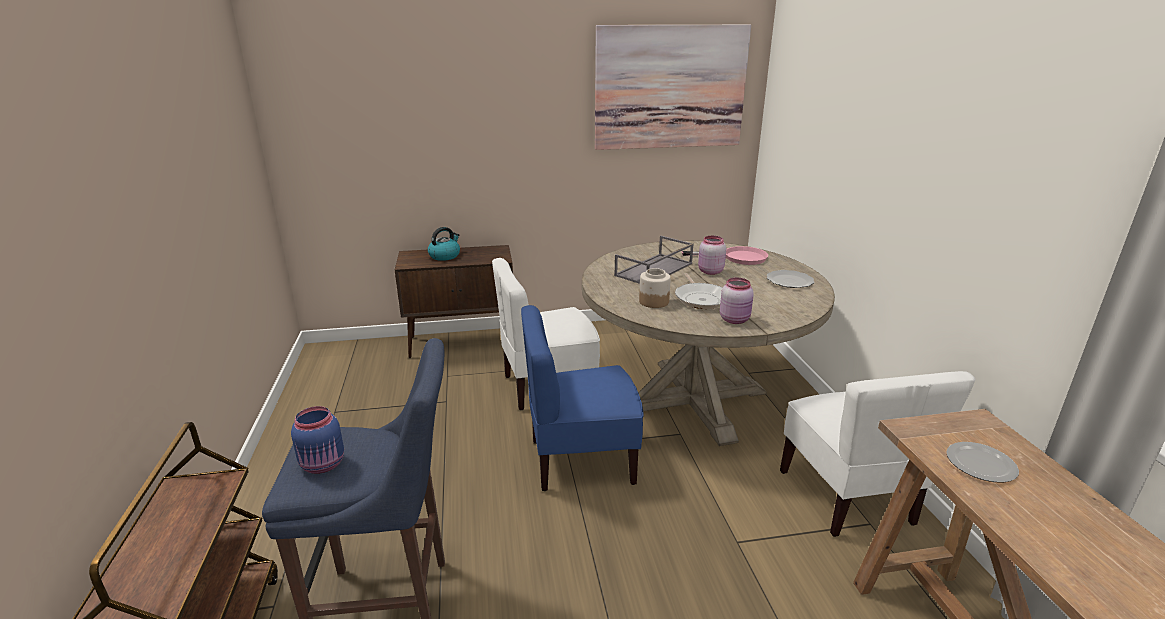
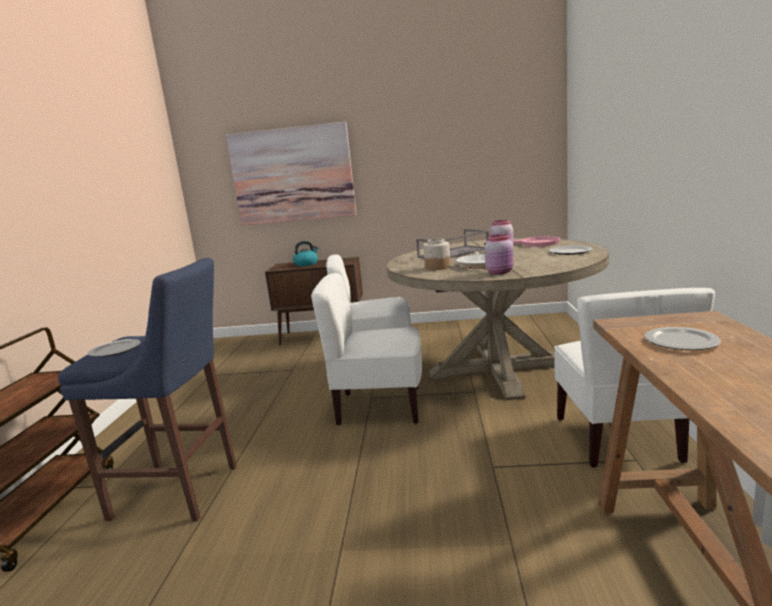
camera: 15 degrees right, 10 degrees down
(324, 464) = (115, 350): blue jar -> plate
(581, 460) = (379, 407): blue chair -> white chair
(670, 87) = (481, 120): picture -> picture (292, 175)

